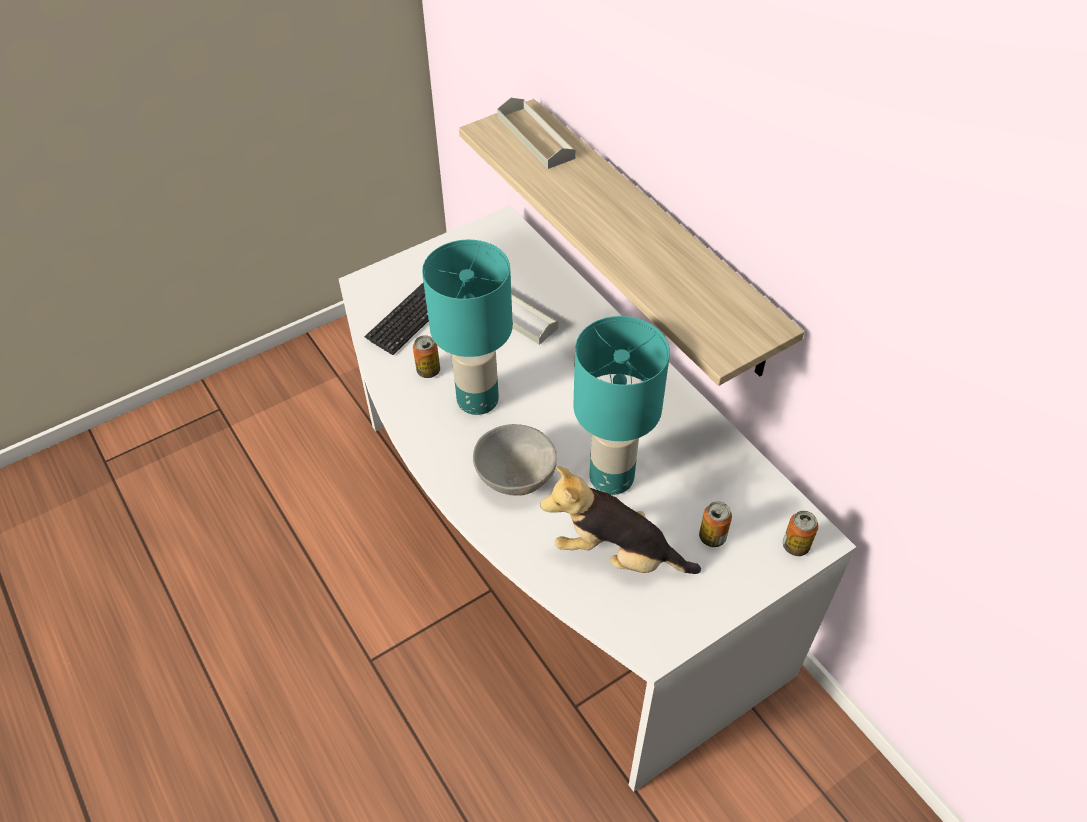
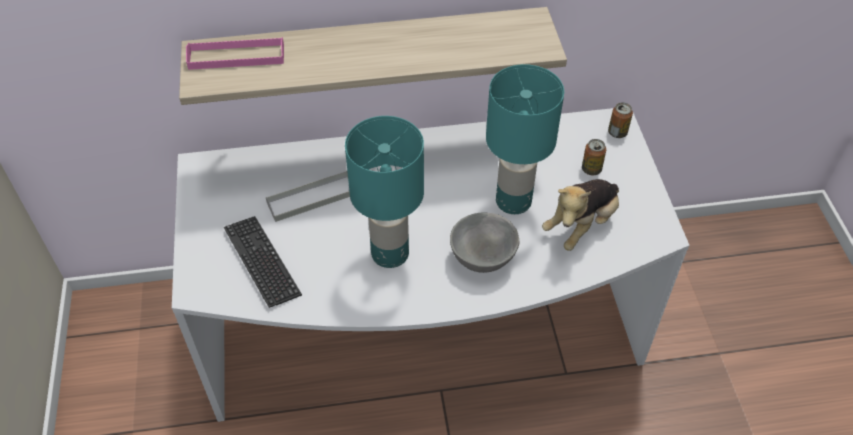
camera: 65 degrees left, 0 degrees up
(428, 371) = (336, 276): can -> none
(535, 137) = (236, 57): grey tray -> pink tray

